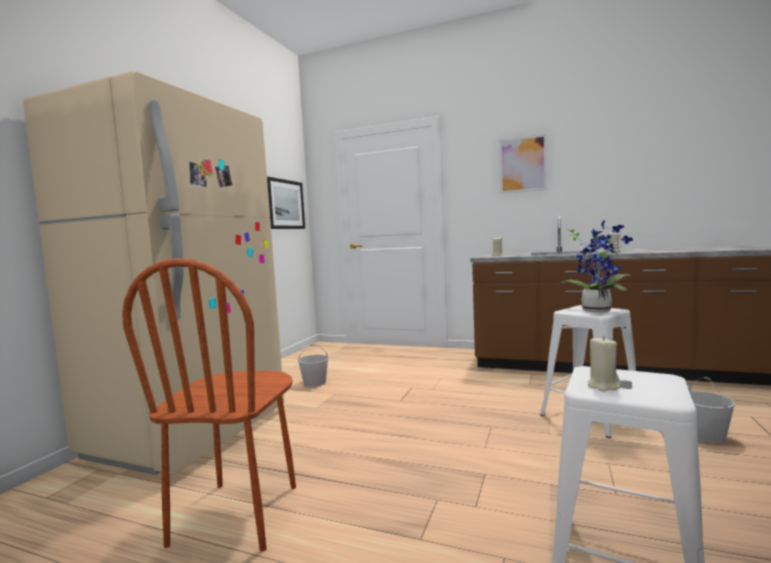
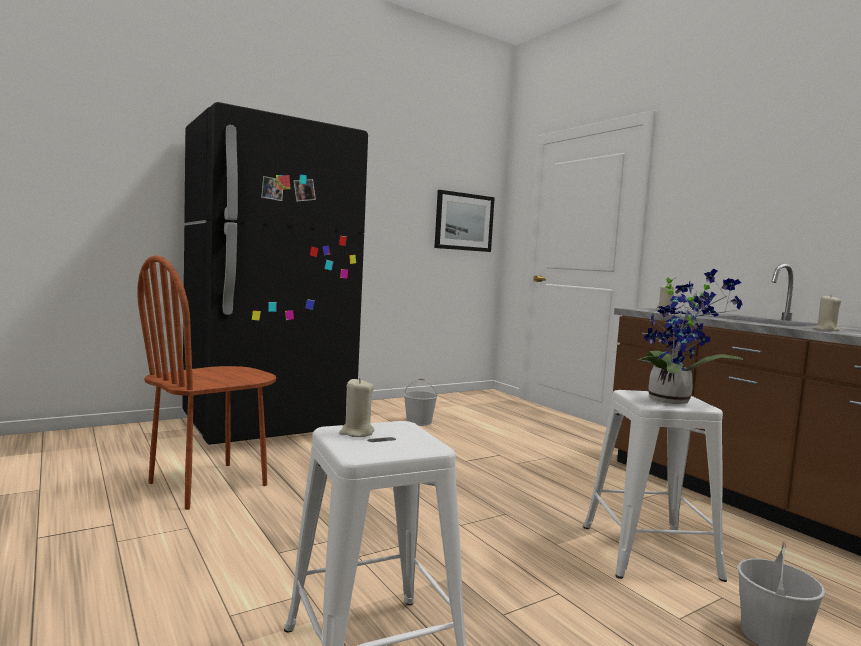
camera: 35 degrees right, 0 degrees up
(190, 433) = (268, 426): beige fridge -> black fridge
(522, 164) = (758, 179): picture -> none

